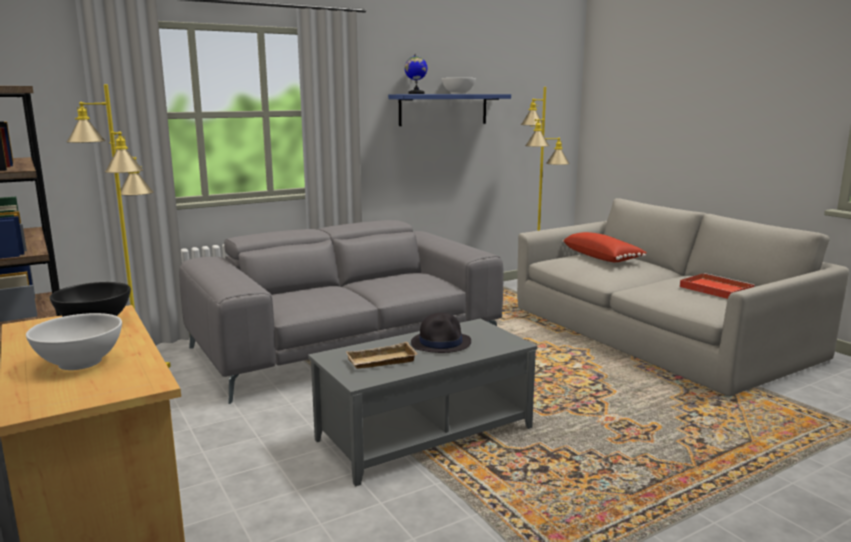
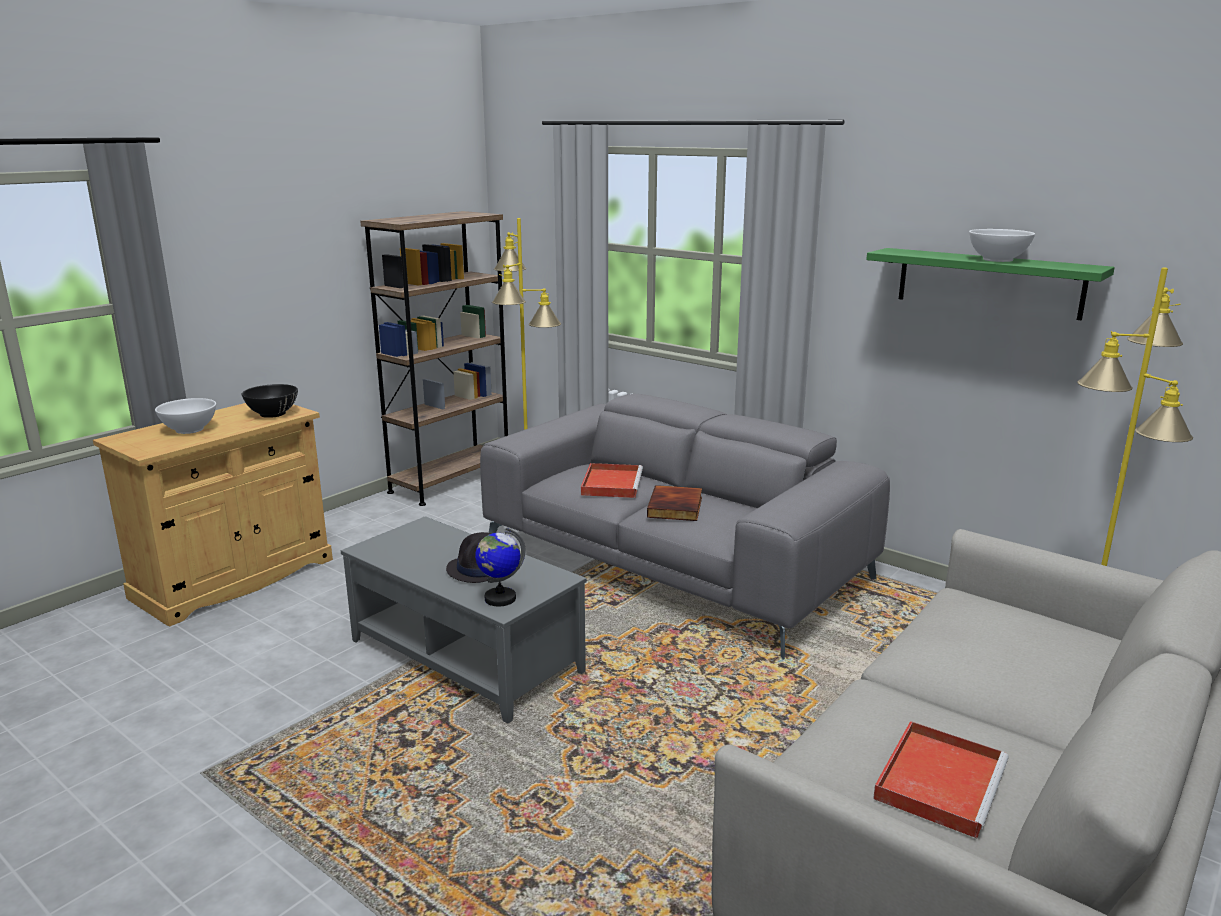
camera: 70 degrees right, 5 degrees up
(320, 294) = (611, 483): none -> red tray
(381, 362) = (415, 549): beige tray -> none
(388, 285) = (676, 507): none -> book
(416, 94) = (917, 252): globe -> globe (499, 598)
(443, 109) = (988, 282): blue shelf -> green shelf
(602, 258) = (1040, 641): red pillow -> none

